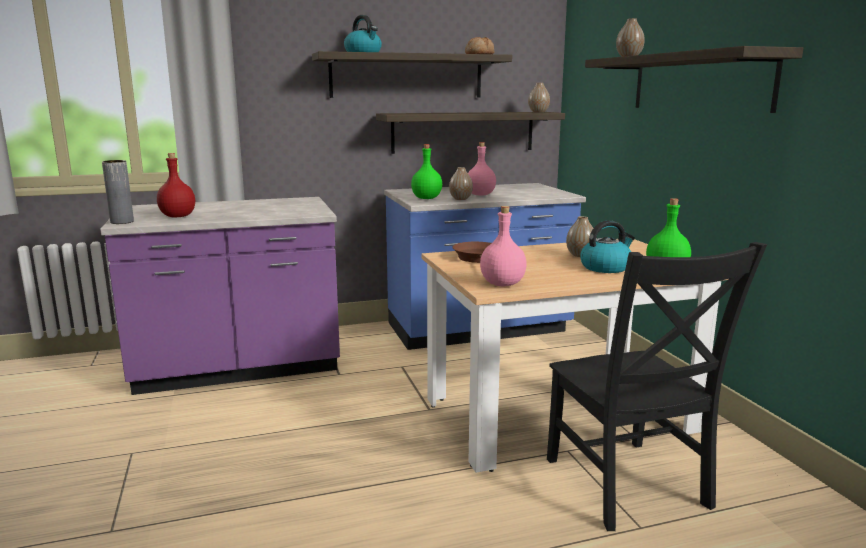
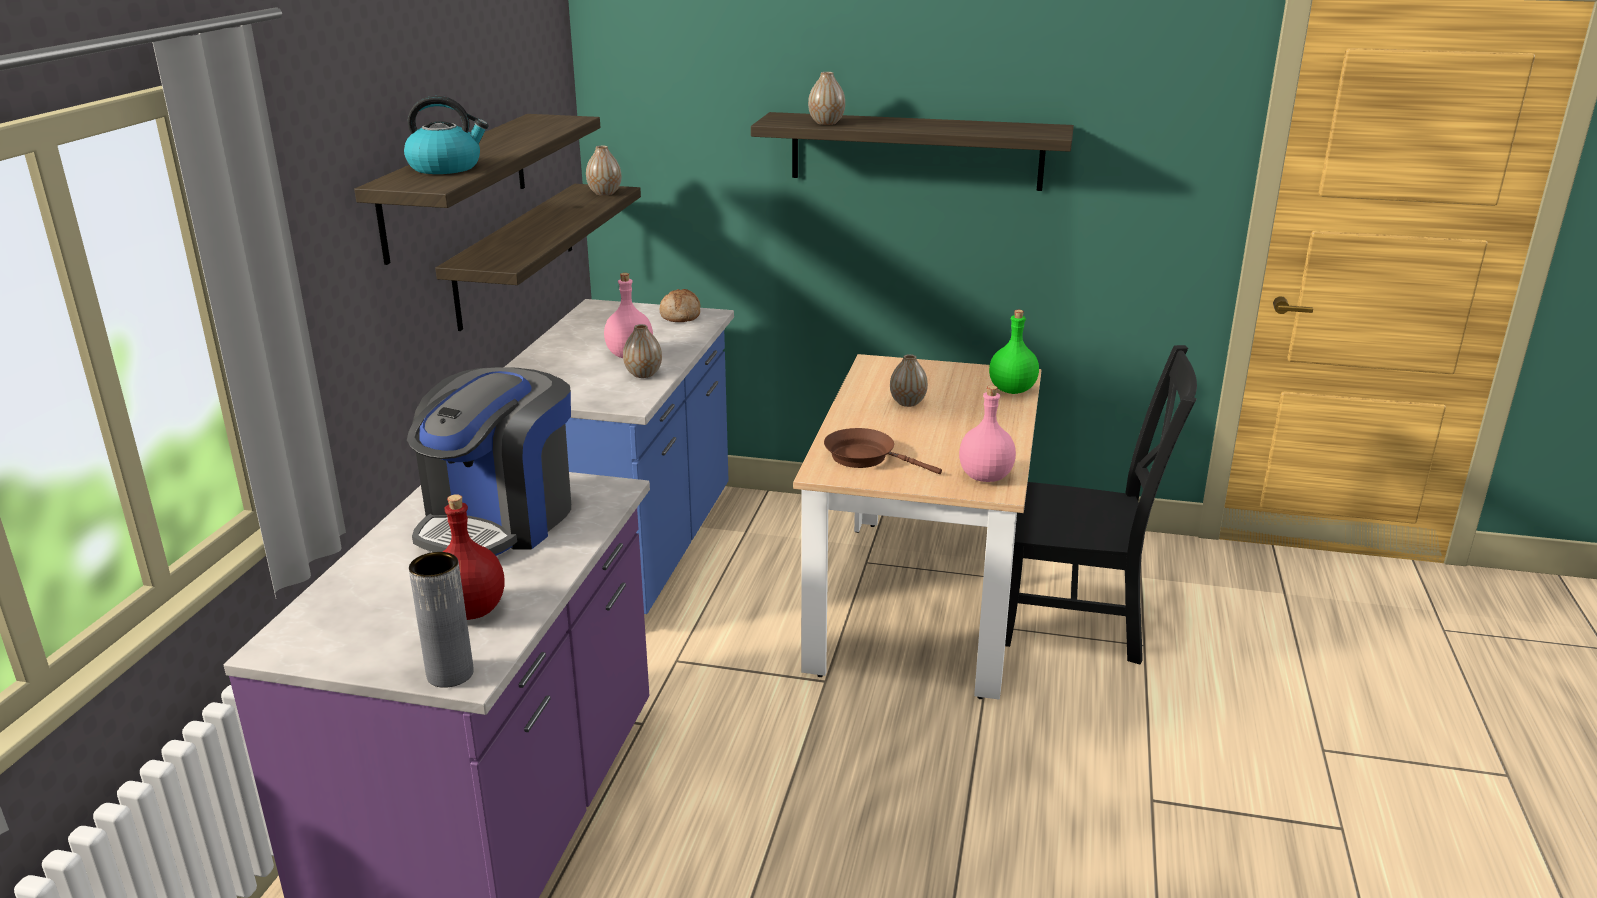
camera: 60 degrees left, 10 degrees up
(265, 208) = (499, 520): none -> coffee machine
(426, 198) = (604, 392): green bottle -> none
(479, 54) = (549, 122): bread -> bread (681, 315)
(606, 267) = (970, 409): kettle -> none

